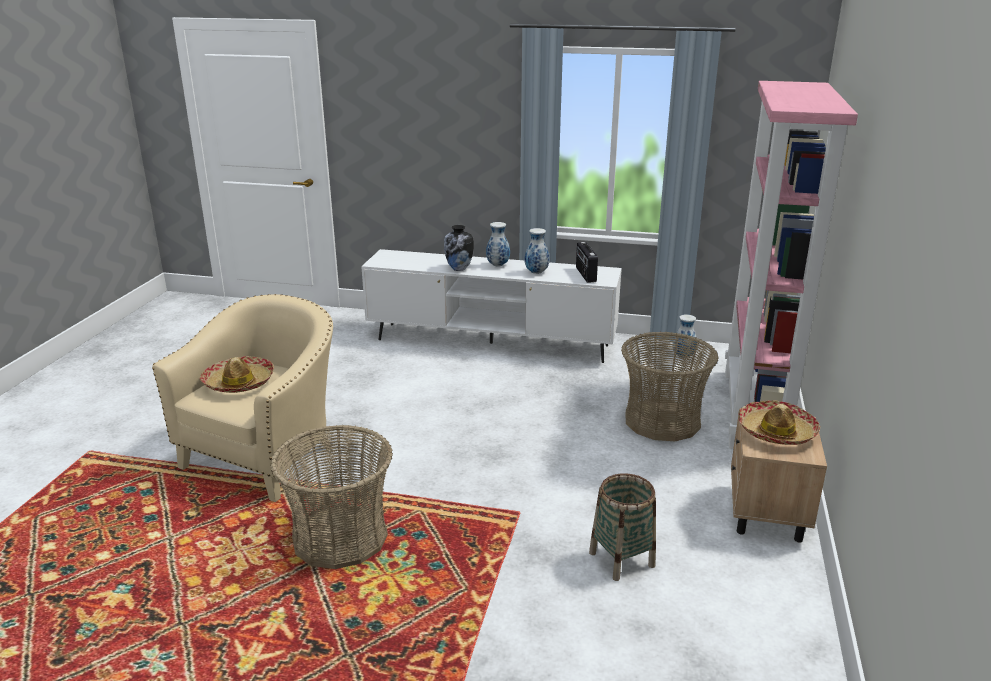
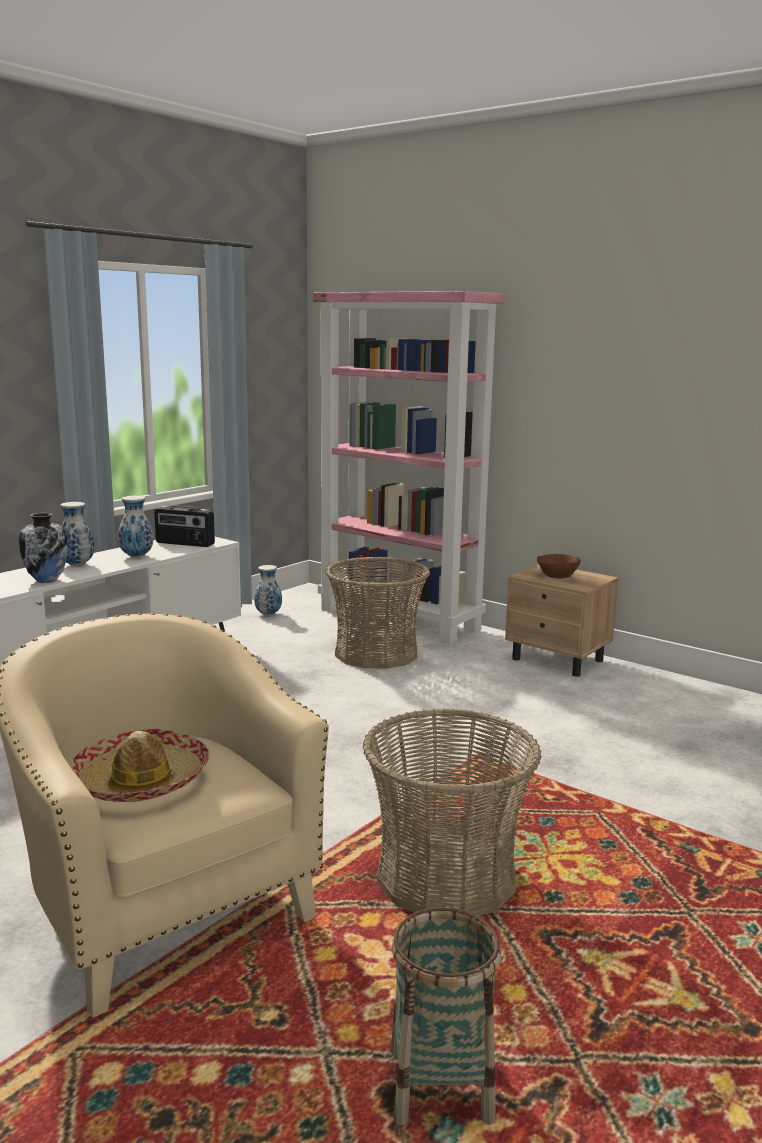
camera: 65 degrees left, 10 degrees down
(621, 559) = (588, 728): basket -> basket (440, 1085)
(776, 432) = (557, 576): hat -> brown bowl

